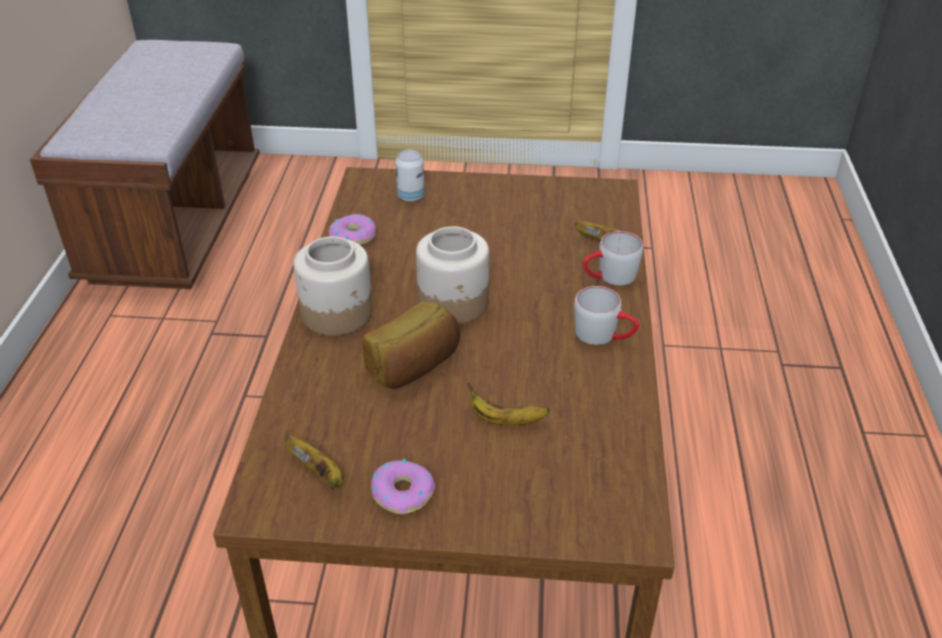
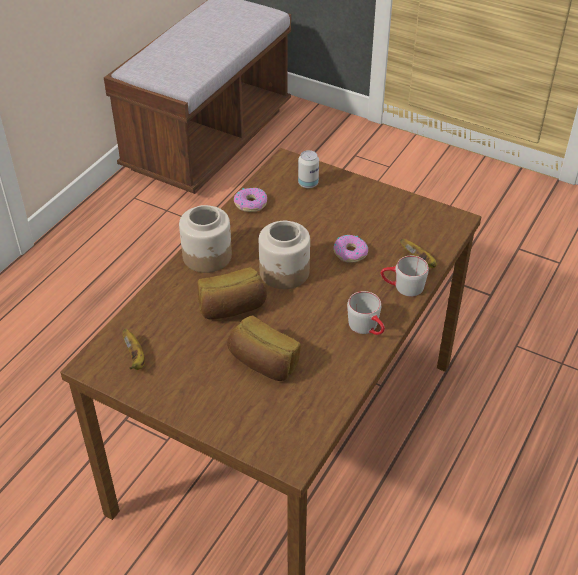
camera: 25 degrees right, 5 degrees up
(402, 493) = (174, 386): donut -> donut (350, 252)
(505, 420) = (263, 363): banana -> bread

